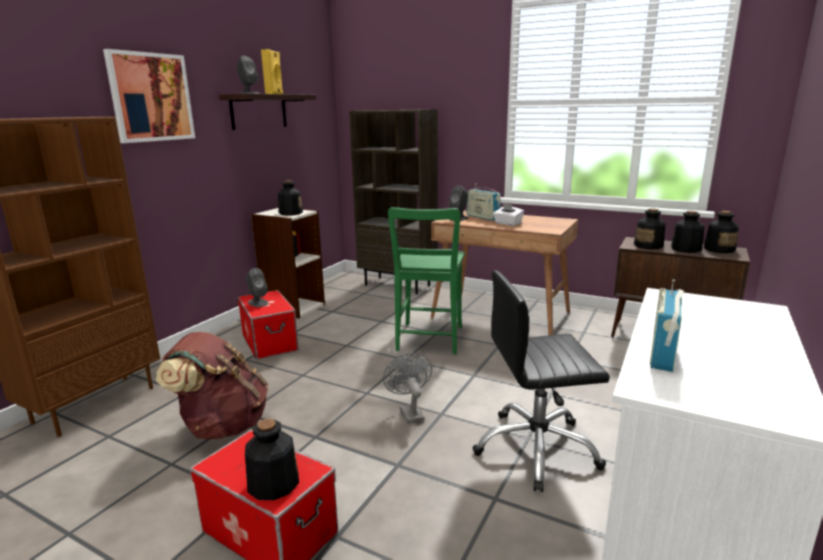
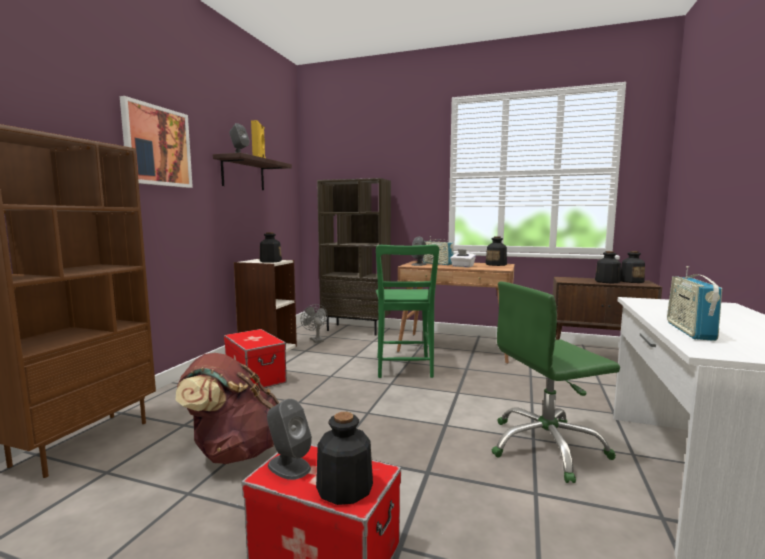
camera: 10 degrees left, 10 degrees down
(258, 302) = (246, 338): grey speaker -> grey speaker (288, 466)
(409, 412) = (416, 426): grey fan -> grey fan (315, 339)
(536, 449) = (546, 447): black office chair -> green office chair
(648, 246) = (577, 280): bottle -> bottle (496, 264)

